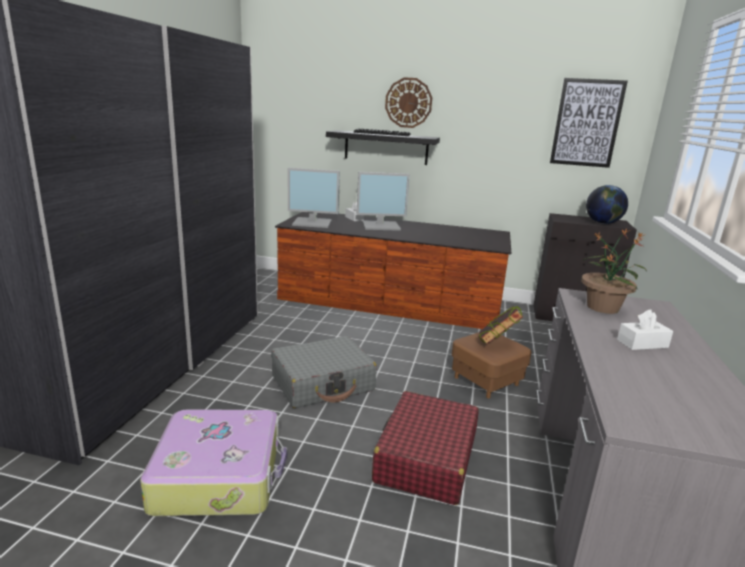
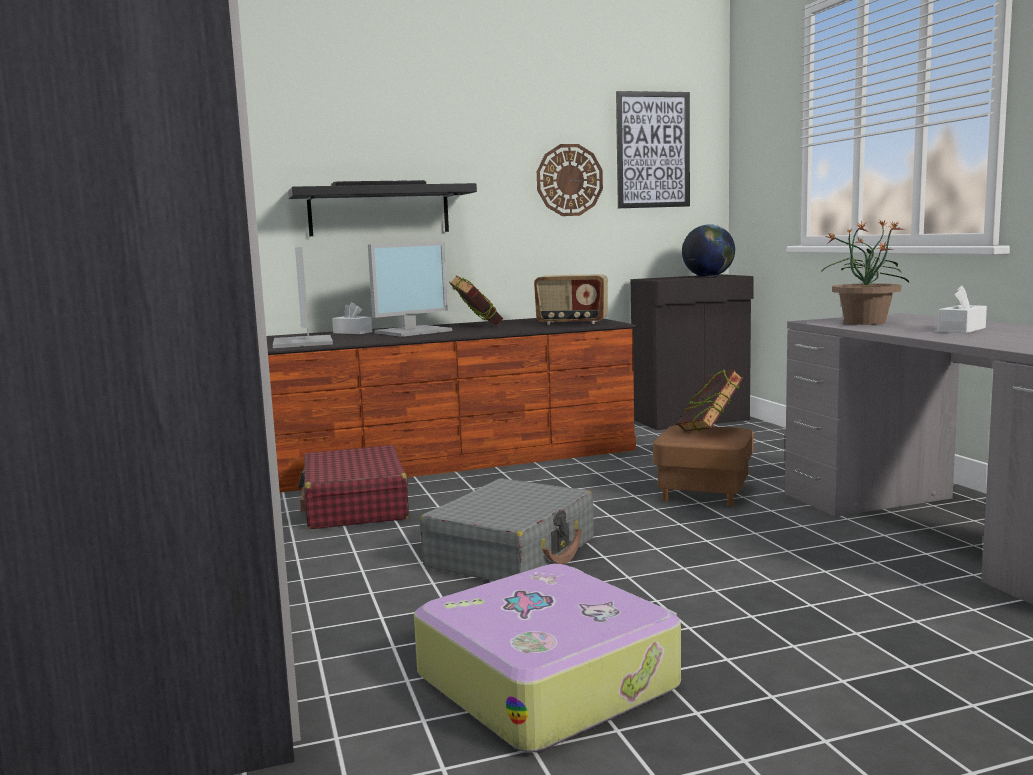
camera: 30 degrees left, 10 degrees down
(313, 223) = (304, 342): monitor -> monitor turned 105 degrees clockwise
(408, 103) = (406, 137): wall clock -> wall clock (569, 180)
(423, 229) = (477, 326): none -> book
(425, 459) = (764, 573): red suitcase -> red suitcase (355, 506)
(479, 239) = (572, 323): none -> radio

